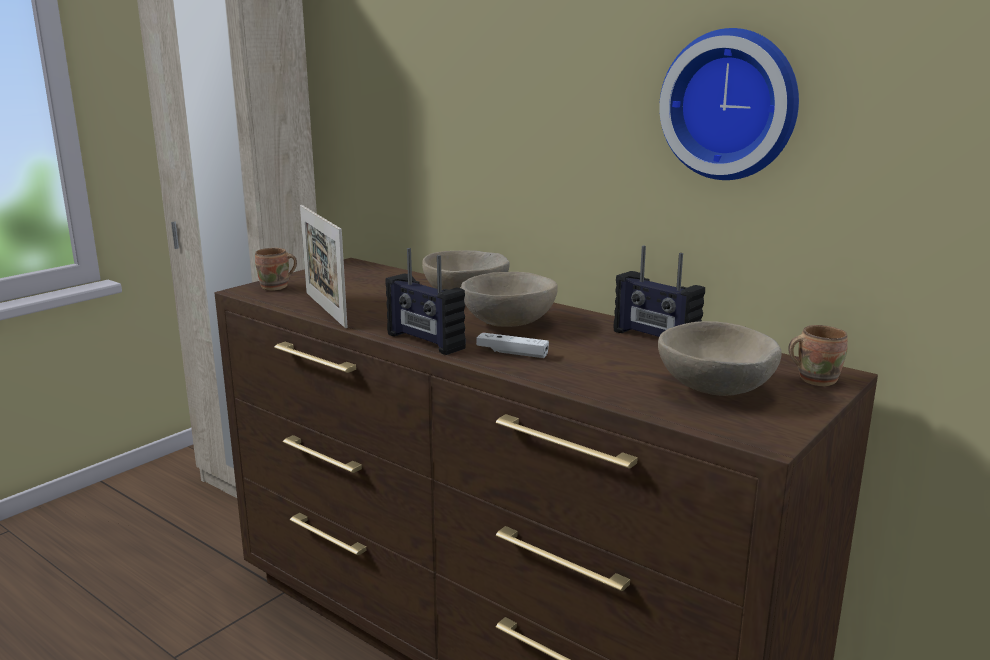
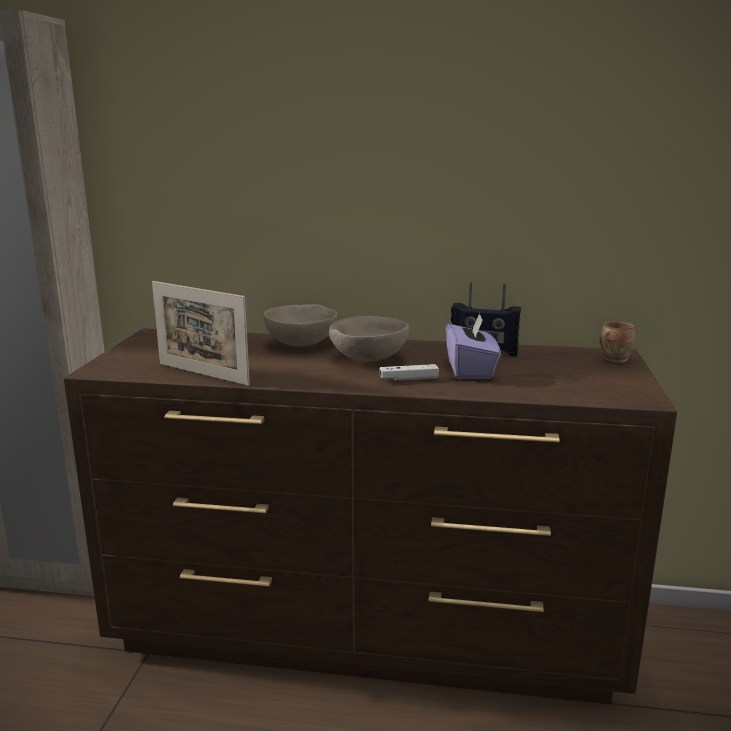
camera: 30 degrees left, 0 degrees up
(276, 287) = (121, 364): brown mug -> none
(424, 342) = (331, 383): radio -> none
(600, 356) = (471, 370): none -> purple tissue box
(713, 389) = (570, 377): beige bowl -> none
(731, 105) = (519, 171): wall clock -> none

